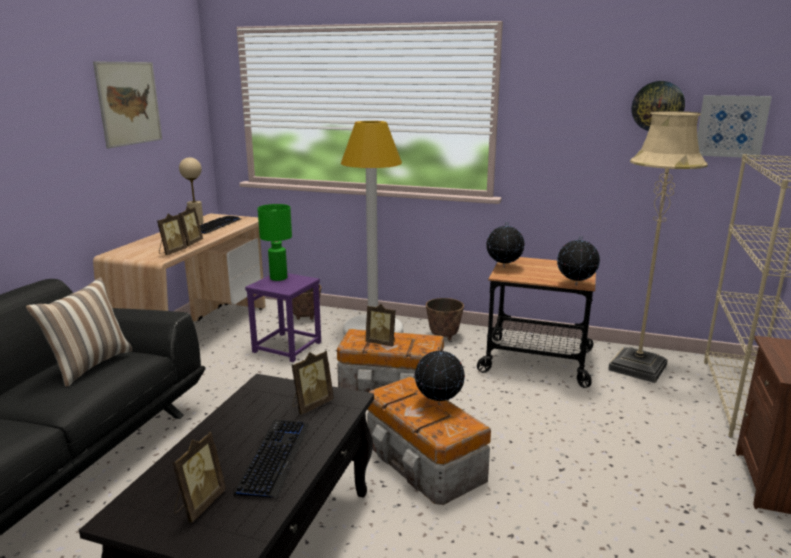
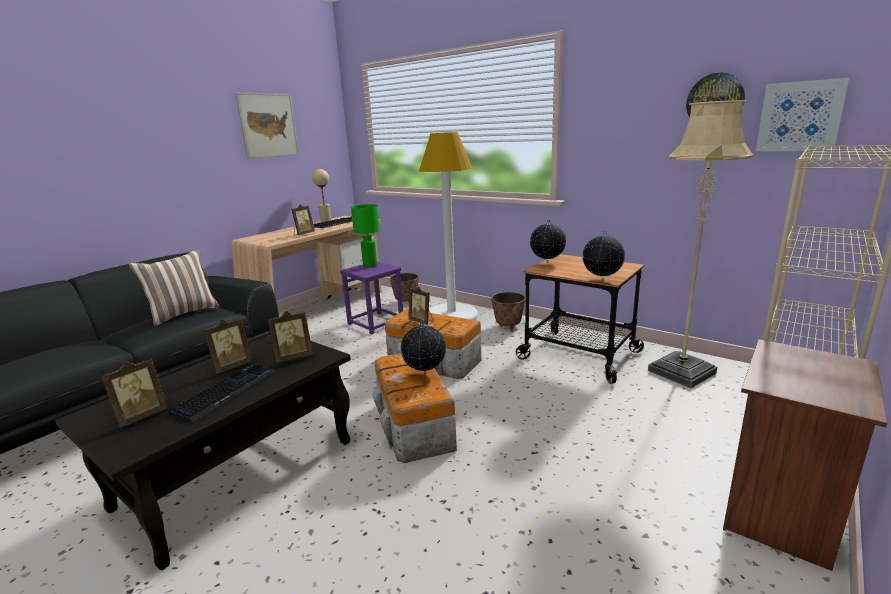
camera: 20 degrees right, 0 degrees up
(172, 252) = (284, 239): picture frame -> picture frame (231, 366)

